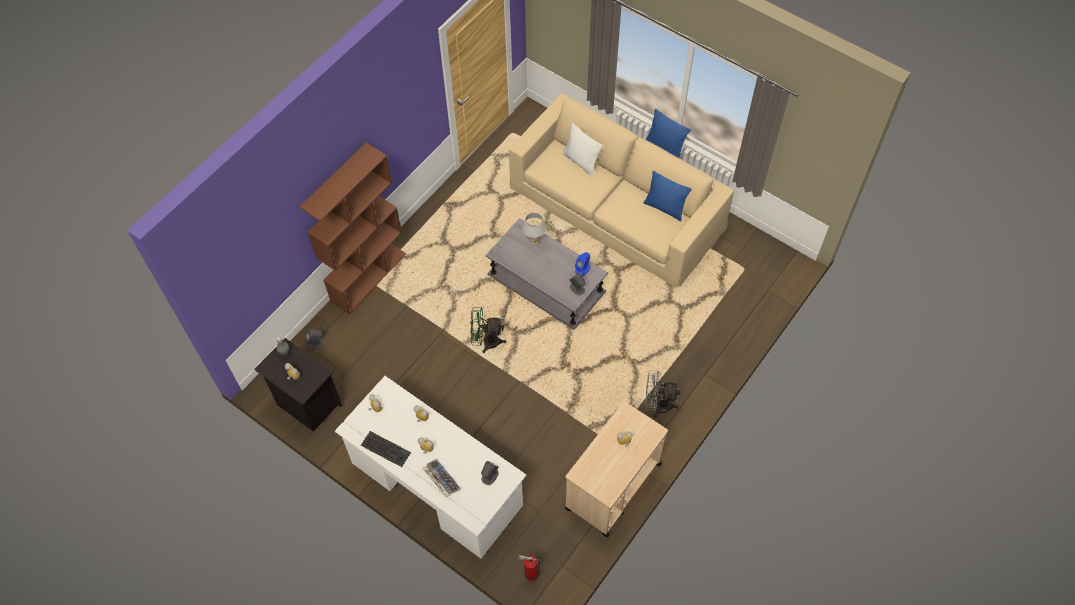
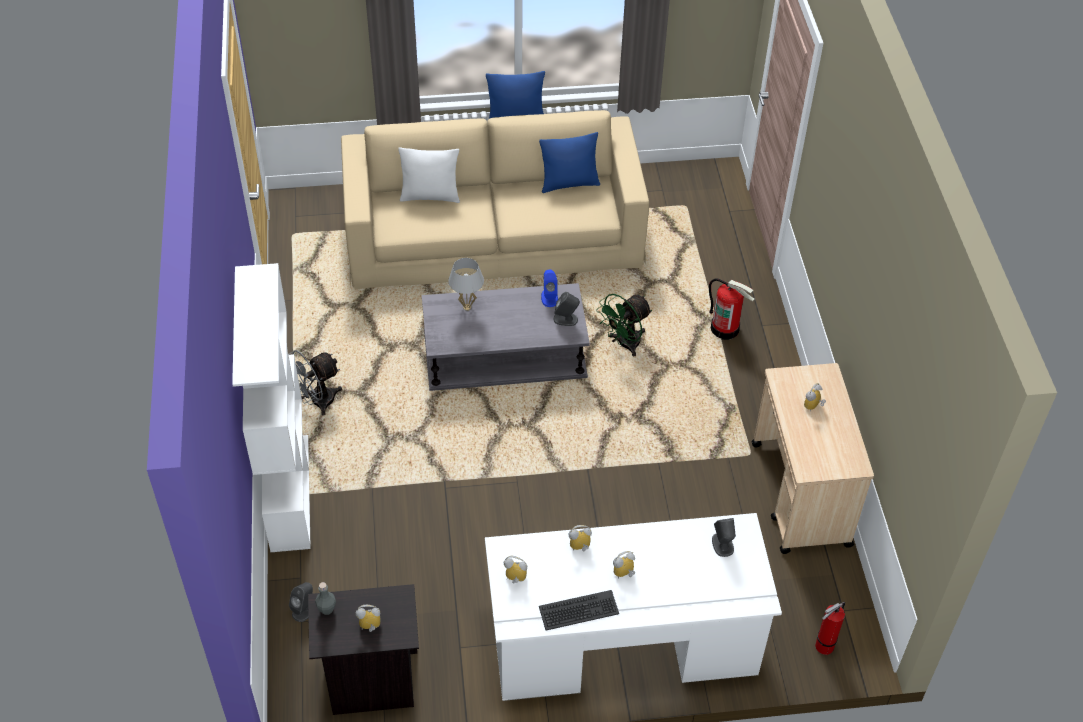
camera: 45 degrees left, 10 degrees down
(368, 277) = (289, 492): brown bookcase -> white bookcase
(441, 479) = (677, 590): keyboard -> none
(486, 341) = (507, 458): green fan -> green fan (624, 344)
(657, 405) = (752, 386): grey fan -> grey fan (317, 402)
(681, 360) = (725, 328): none -> fire extinguisher

